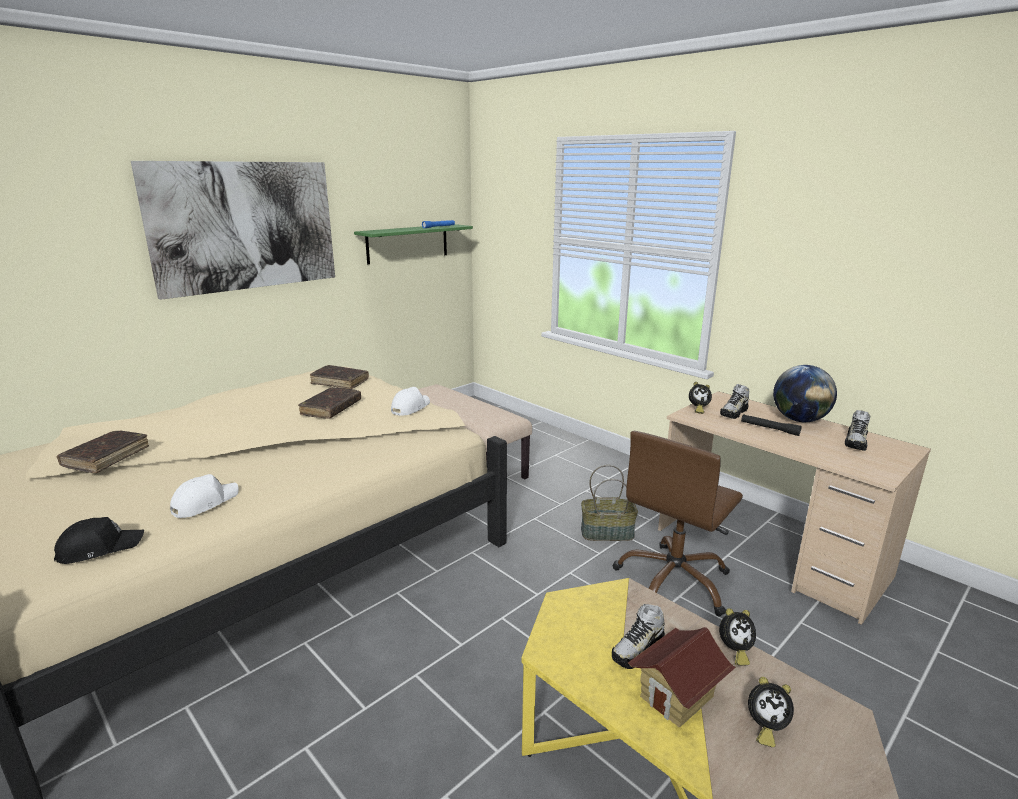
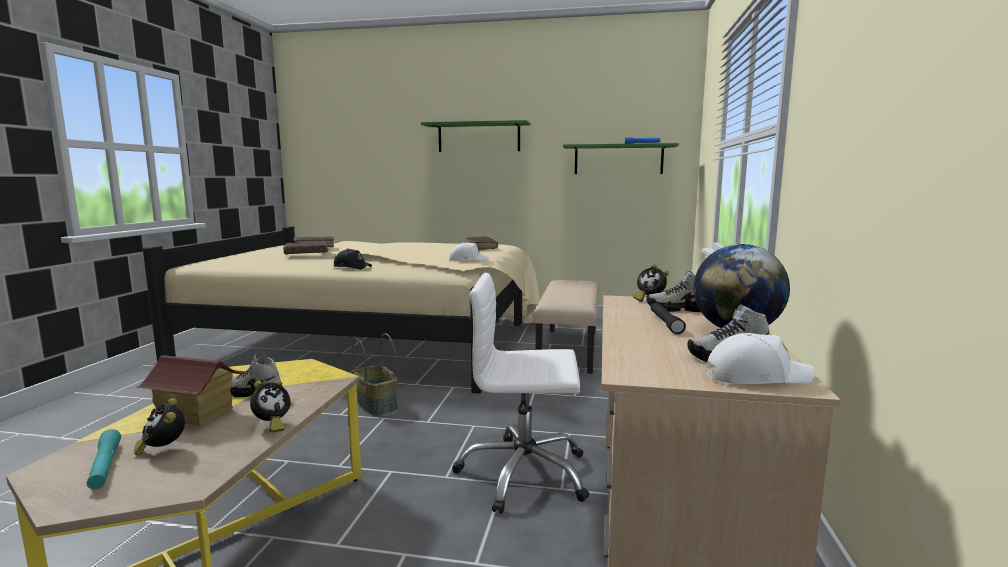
camera: 55 degrees right, 10 degrees down
(99, 548) = (231, 263): black cap -> black cap (352, 267)
(204, 503) = (288, 263): white cap -> white cap (756, 376)
(244, 226) = (479, 137): picture -> green shelf
(331, 409) = (435, 253): brown book -> brown book (307, 253)
(607, 532) = (560, 424): basket -> basket (377, 404)
(673, 582) = (524, 474): brown office chair -> white office chair
(734, 651) = (271, 425): alarm clock -> alarm clock turned 90 degrees counterclockwise
(791, 772) = (105, 466): none -> turquoise flashlight

